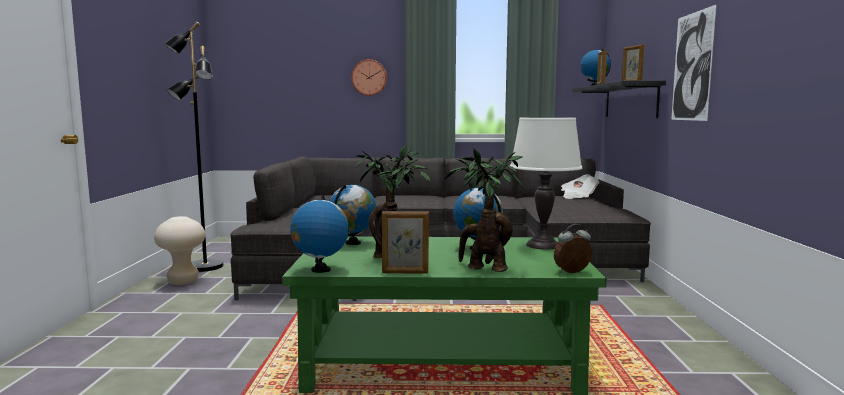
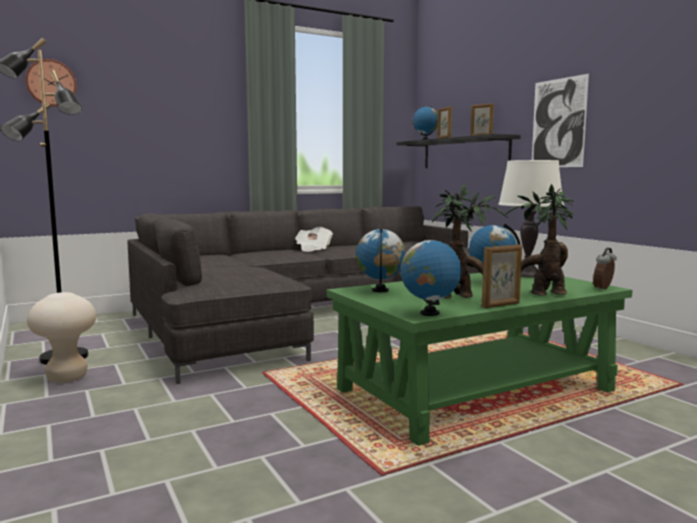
camera: 30 degrees left, 0 degrees up
(369, 77) = (203, 123): wall clock -> wall clock (51, 83)
(577, 196) = (418, 241): newspaper -> newspaper (313, 249)

